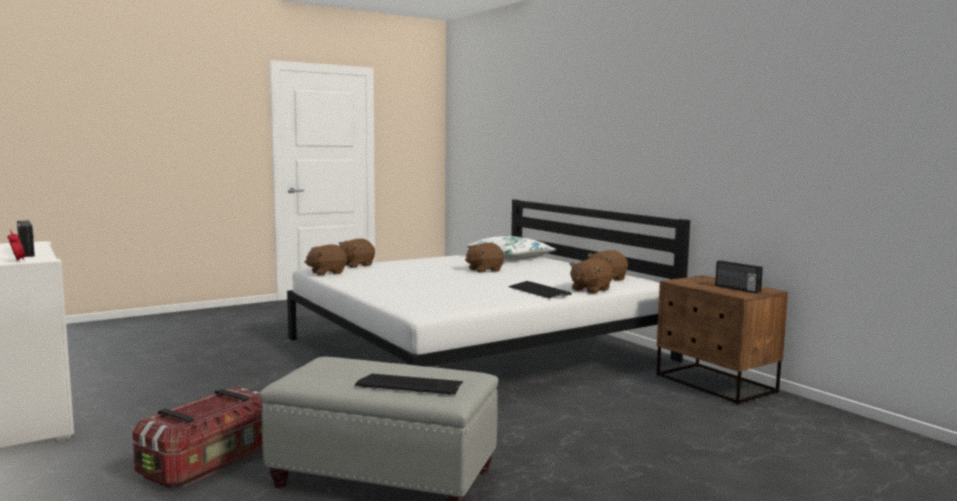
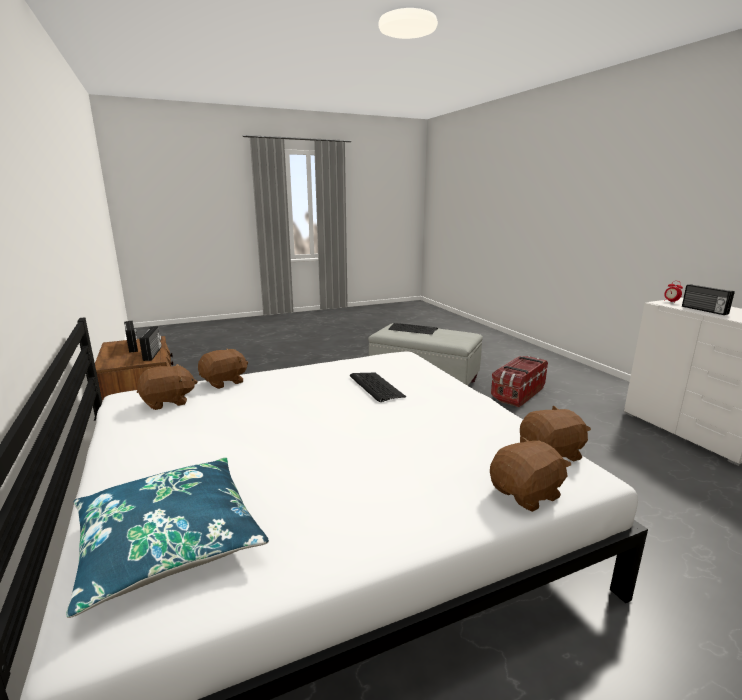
camera: 170 degrees left, 10 degrees up
(484, 270) = (294, 450): brown plush toy -> none
(510, 257) = (168, 541): white pillow -> blue pillow
(539, 291) = (281, 381): keyboard -> keyboard (376, 387)
(692, 284) = (153, 354): none -> radio

